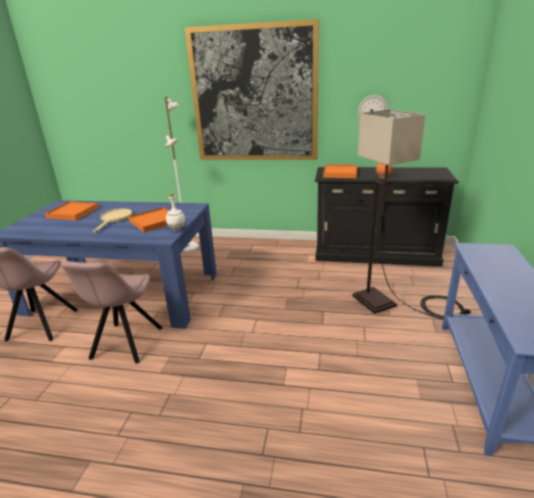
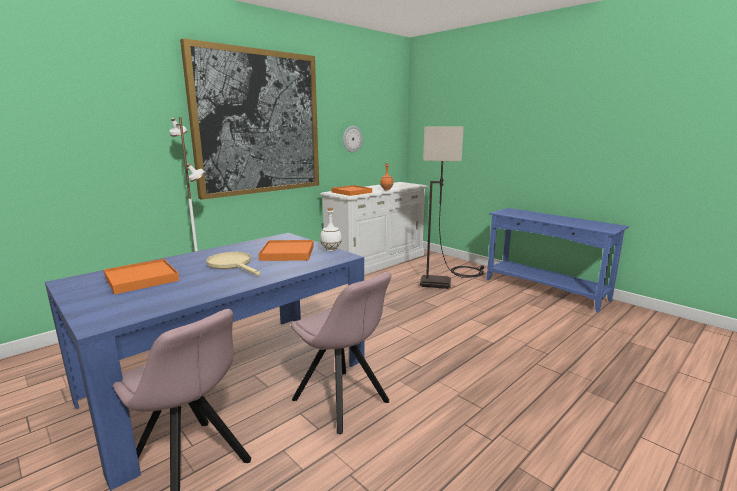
camera: 55 degrees left, 10 degrees down
(376, 254) = (376, 261): black cabinet -> white cabinet

